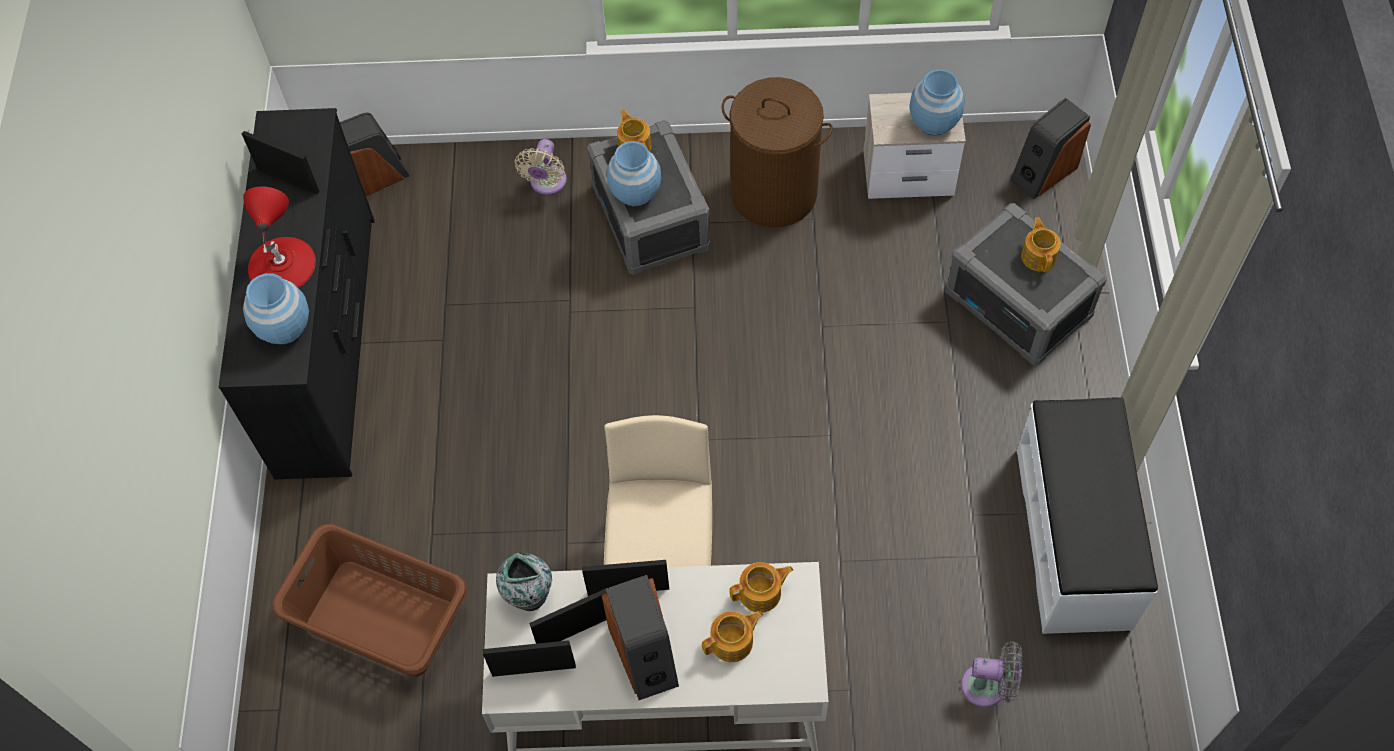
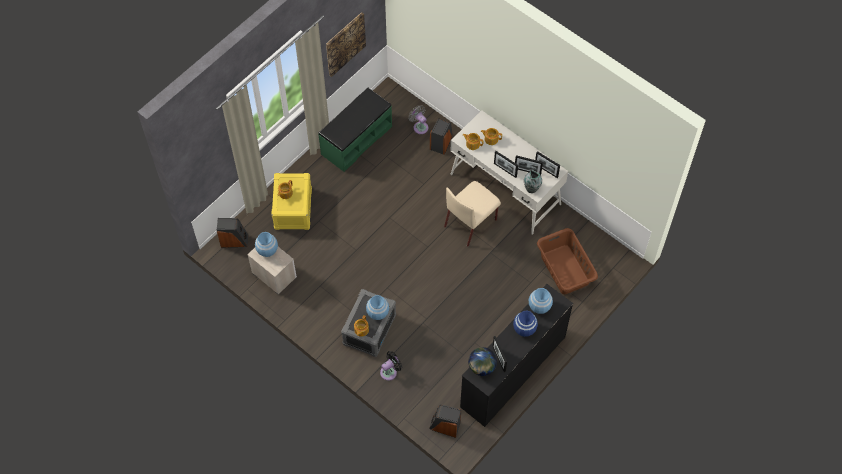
camera: 140 degrees left, 0 degrees up
(281, 264) = (524, 329): red table lamp -> blue vase
(309, 145) = (482, 367): none -> globe
(547, 183) = (390, 371): beige fan -> black fan
(645, 655) = (515, 152): speaker -> speaker (441, 142)
(774, 193) = (322, 304): brown laundry basket -> none
(1019, 303) = (292, 208): grey storage box -> yellow storage box
(1074, 537) = (356, 140): white bench -> green bench
(1251, 454) = (345, 44): none -> picture

